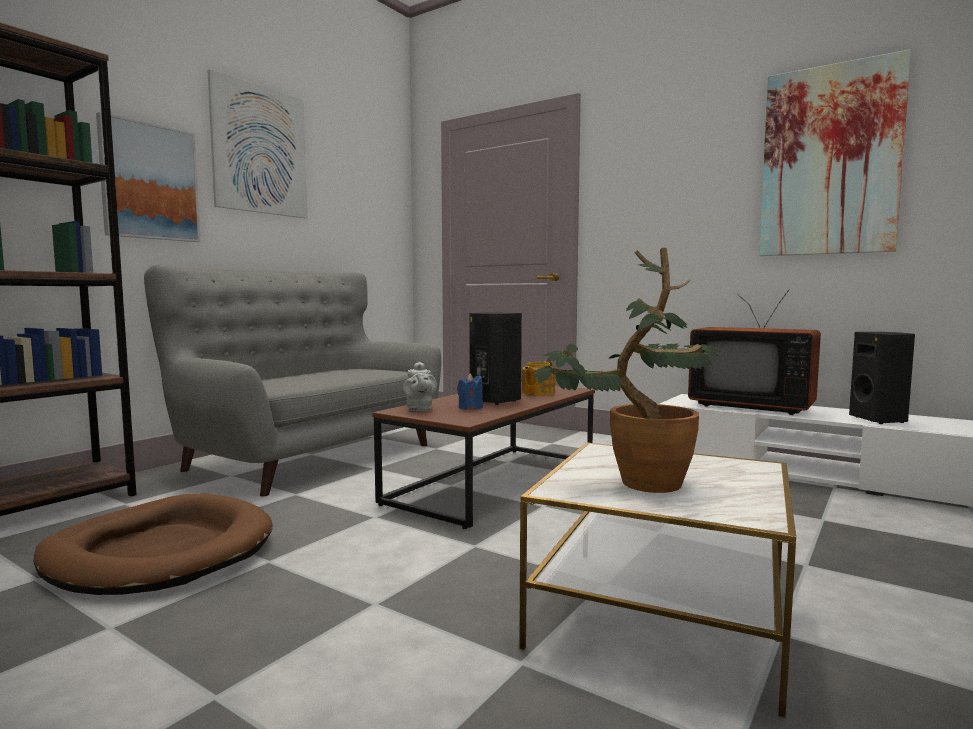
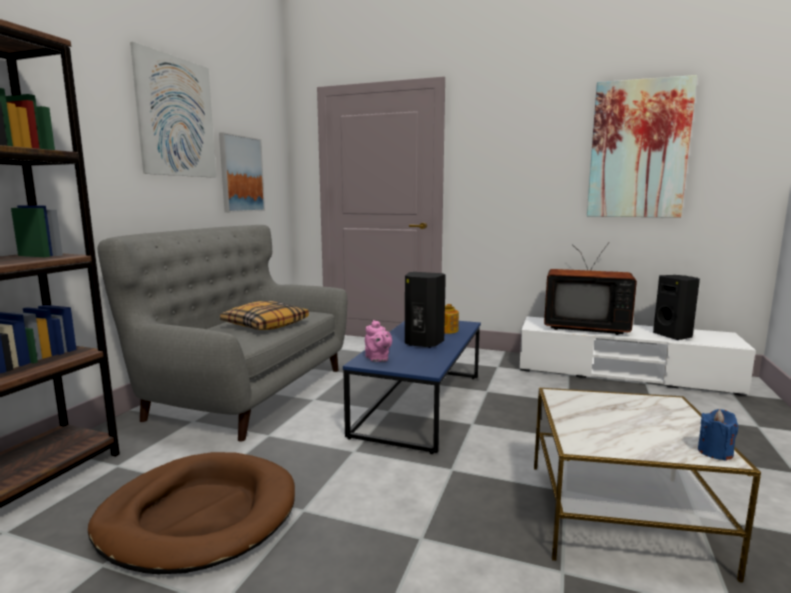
camera: 15 degrees left, 5 degrees up
(149, 182) = (88, 155): picture -> picture (241, 174)
(327, 376) = (265, 325): none -> pillow
(419, 409) = (377, 359): grey teapot -> pink teapot
(470, 408) = (415, 354): blue candle -> blue candle (715, 452)
(495, 483) = (421, 404): brown coffee table -> blue coffee table
(635, 482) = (617, 430): potted plant -> none

